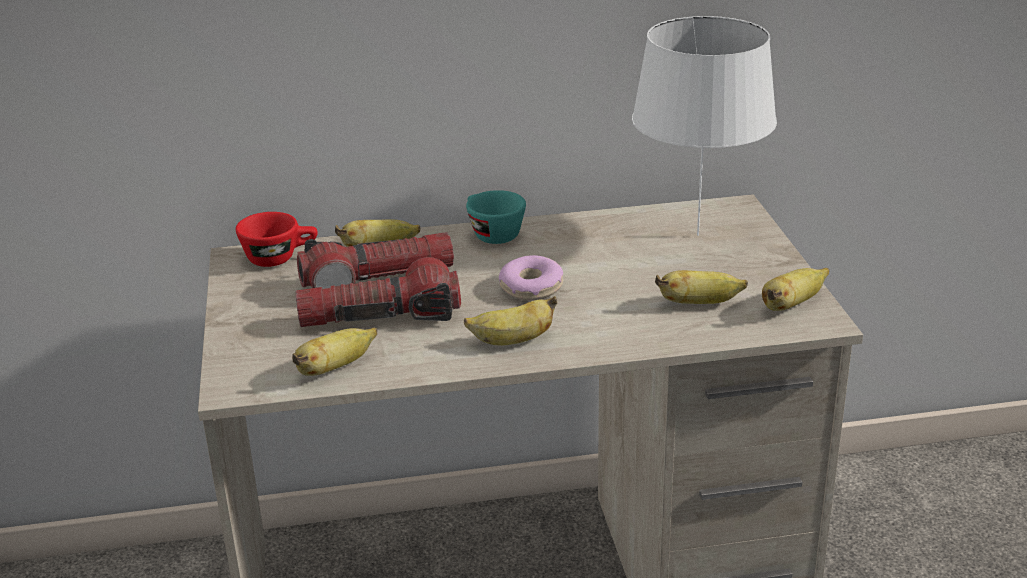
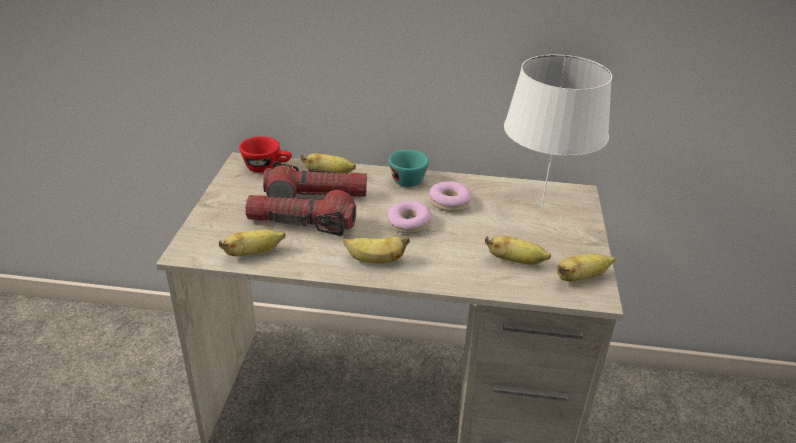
camera: 15 degrees right, 5 degrees up
(571, 251) = (449, 202): none -> donut

